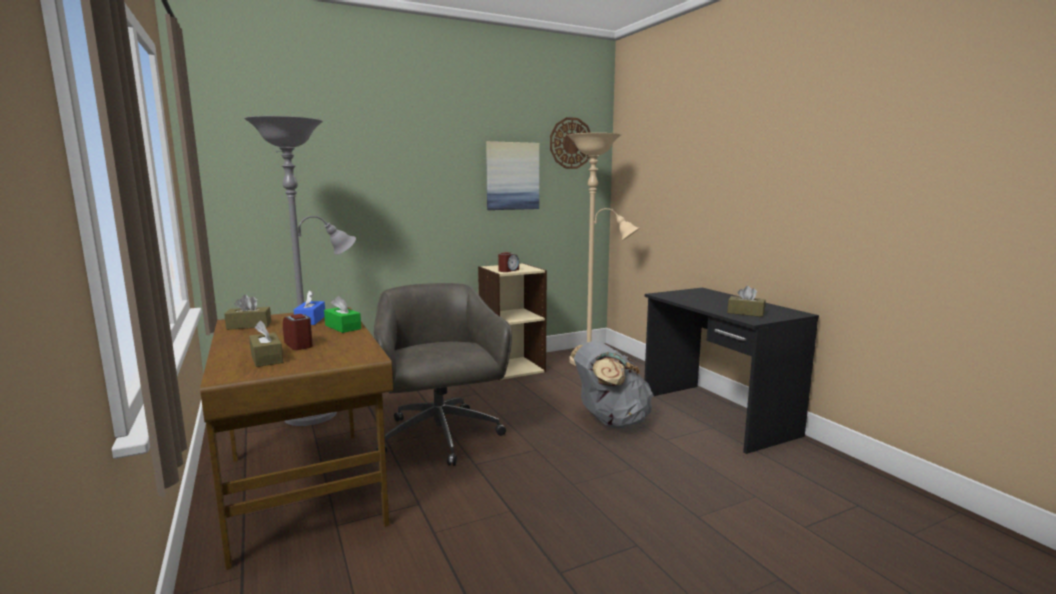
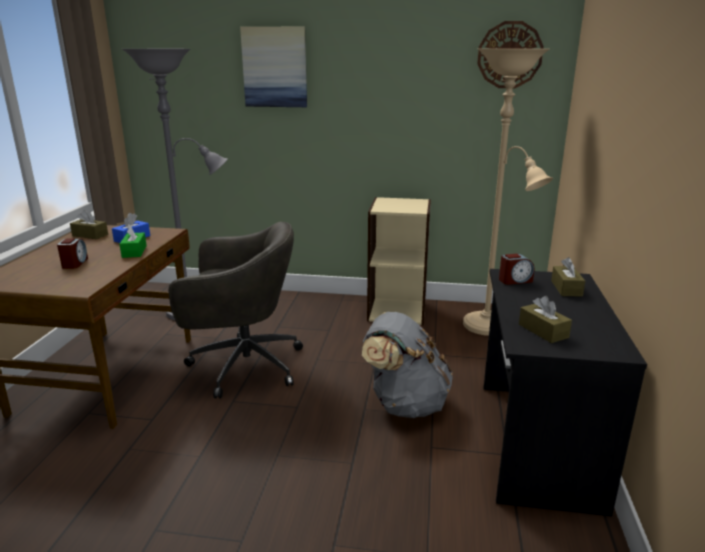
camera: 35 degrees right, 10 degrees up
(266, 358) = (33, 272): brown tissue box -> brown tissue box (566, 288)
(440, 438) = (242, 365): grey office chair -> grey office chair turned 75 degrees clockwise
(508, 270) = (388, 208): alarm clock -> alarm clock (515, 280)
(512, 176) = (425, 97): picture -> picture (275, 67)

